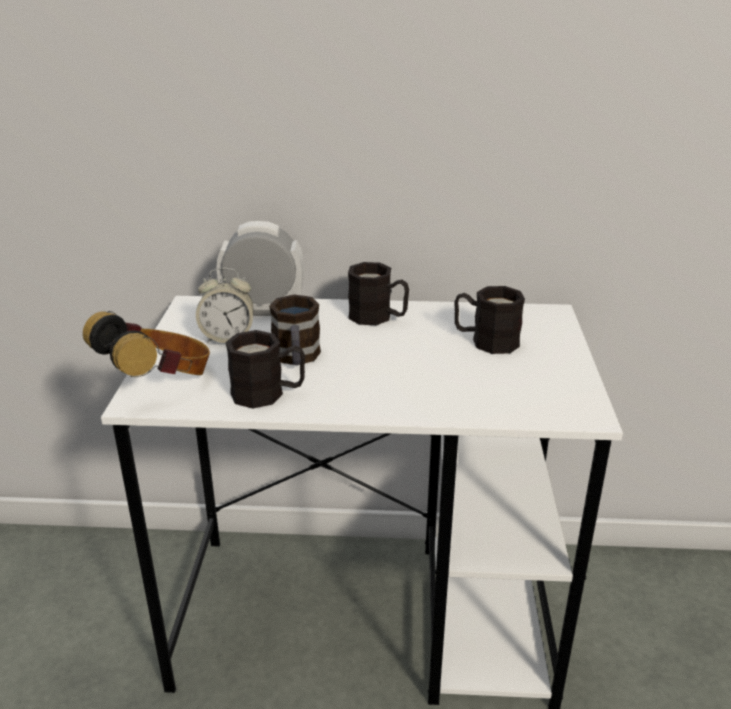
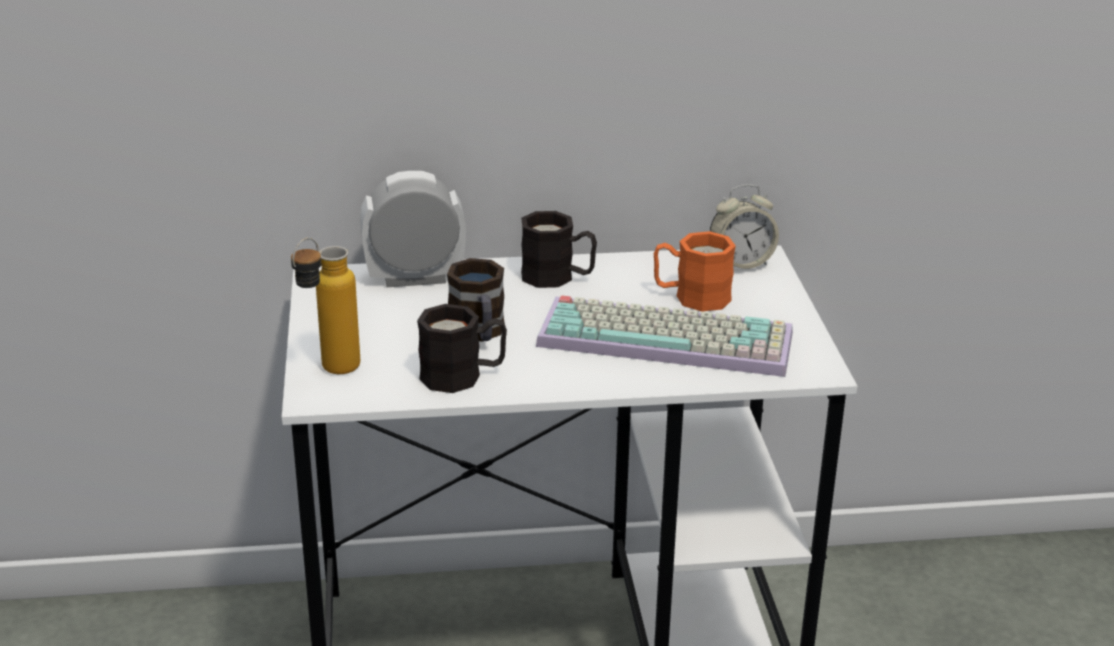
camera: 10 degrees left, 0 degrees up
(159, 382) = (329, 373): headphones -> bottle
(228, 338) = (386, 315): alarm clock -> alarm clock (741, 263)
(457, 374) = (669, 337): none -> keyboard
(485, 341) = (691, 297): black mug -> orange mug

